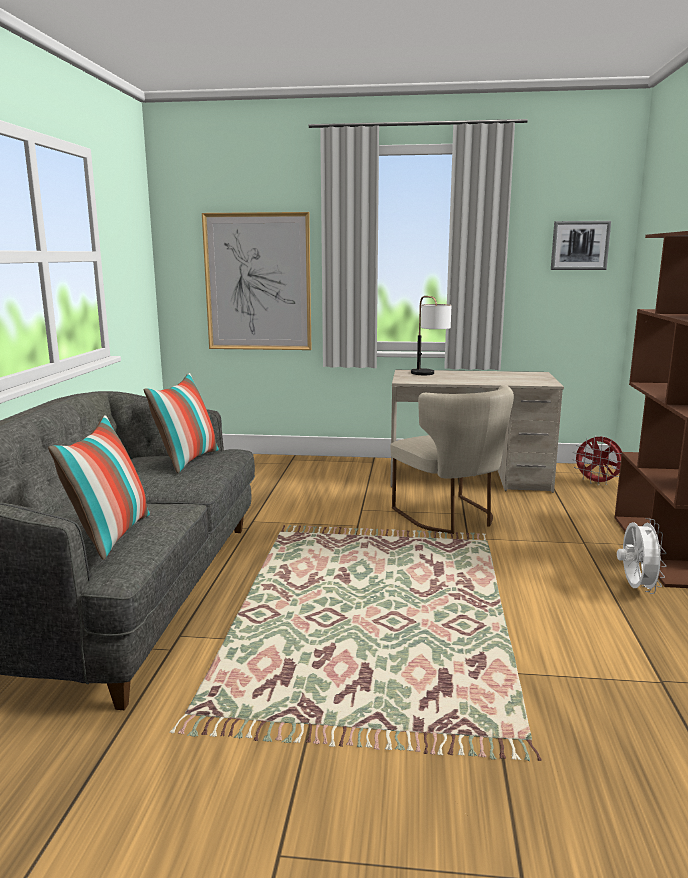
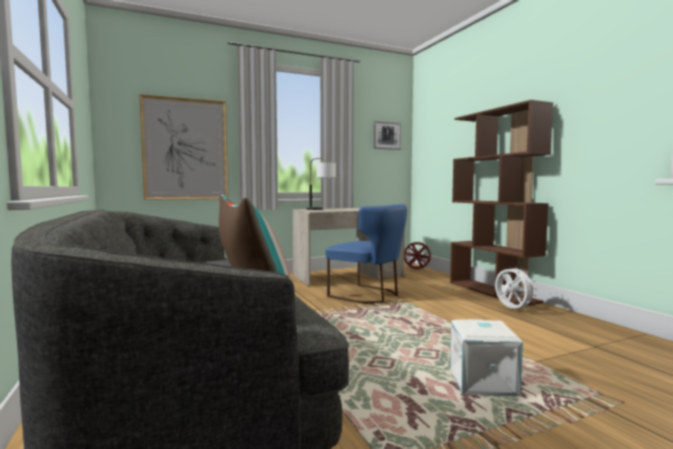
camera: 30 degrees left, 10 degrees down
(187, 460) = (215, 262): pillow -> none
(404, 677) = (484, 383): none -> white storage box
(450, 517) = (369, 295): beige chair -> blue chair

